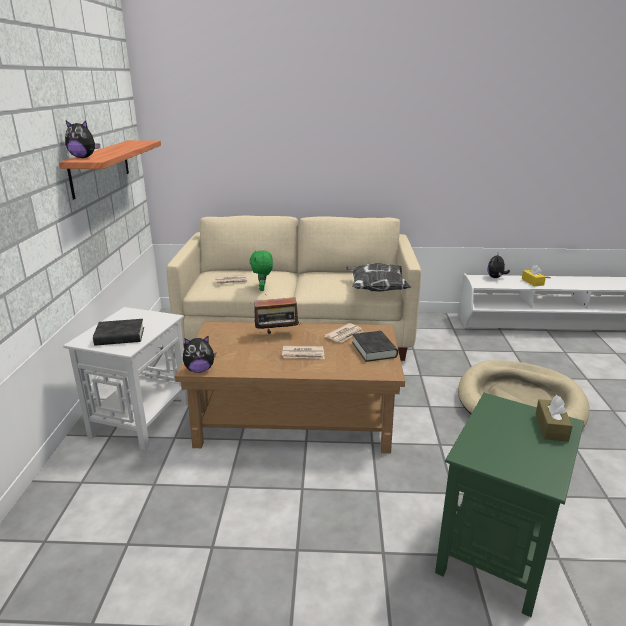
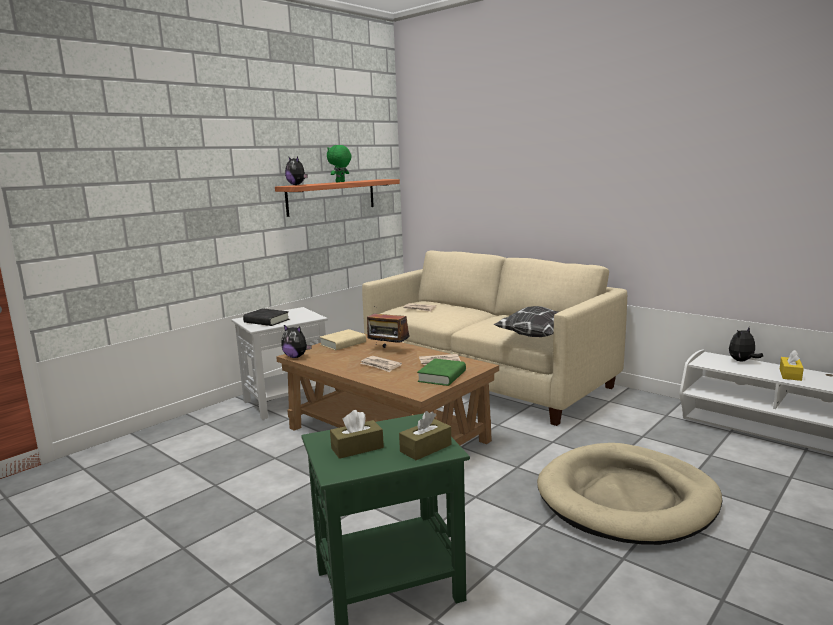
camera: 40 degrees right, 10 degrees down
(219, 339) = (343, 343): none -> beige book
(262, 289) = (434, 318): green plush toy -> green plush toy (340, 182)
(374, 350) = (442, 376): black book -> green book
(512, 450) = (357, 448): none -> brown tissue box

